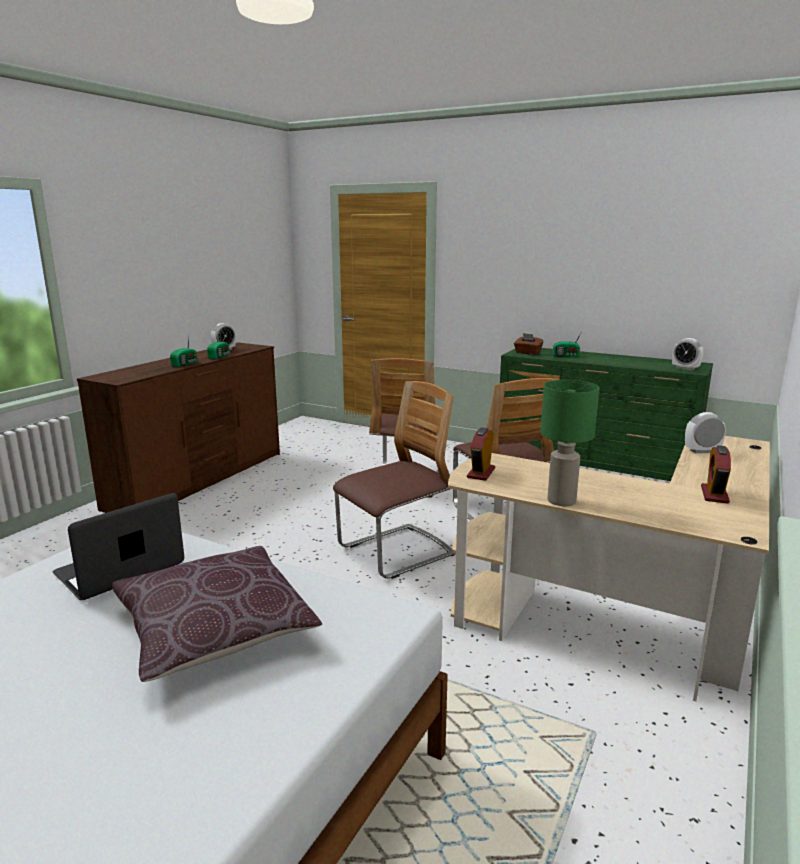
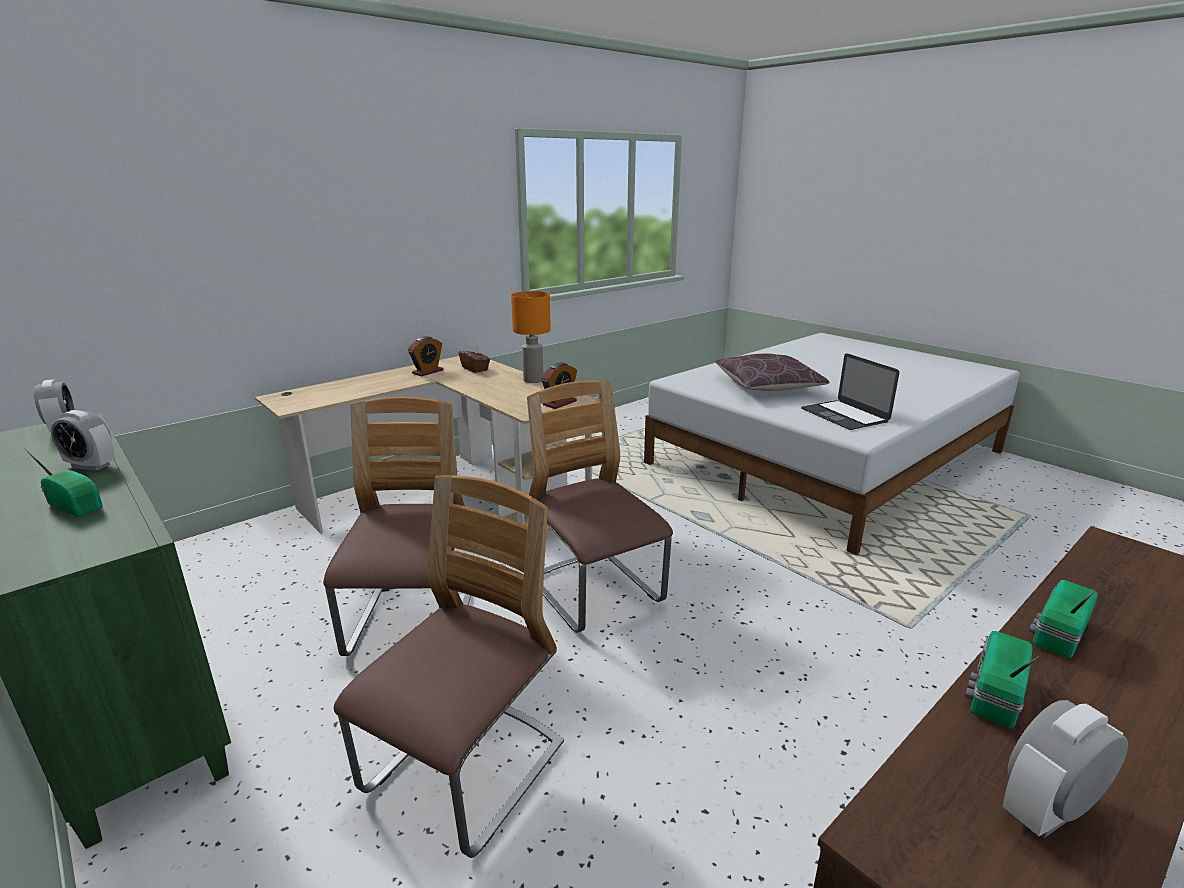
camera: 160 degrees left, 5 degrees up
(120, 569) = (844, 415): laptop -> laptop turned 90 degrees clockwise
(396, 552) = (595, 592): chair -> chair turned 75 degrees clockwise
(527, 353) = (100, 538): brown tissue box -> brown tissue box (475, 369)
(561, 500) = (533, 380): green table lamp -> orange table lamp
(702, 451) = (339, 396): alarm clock -> alarm clock (91, 466)

